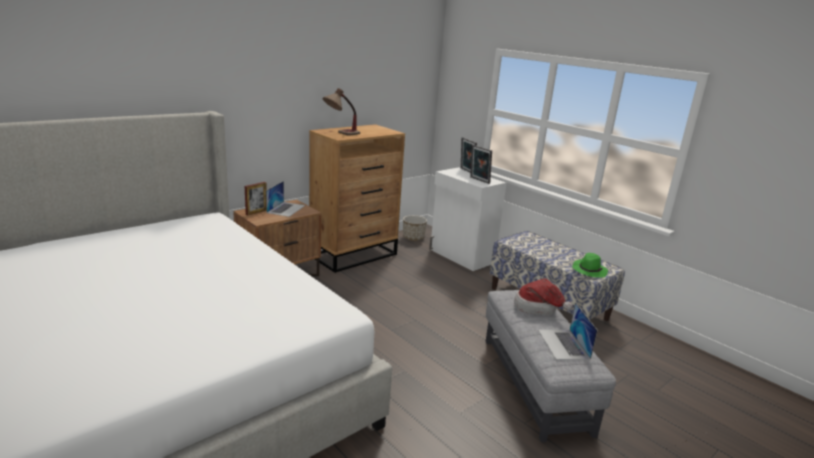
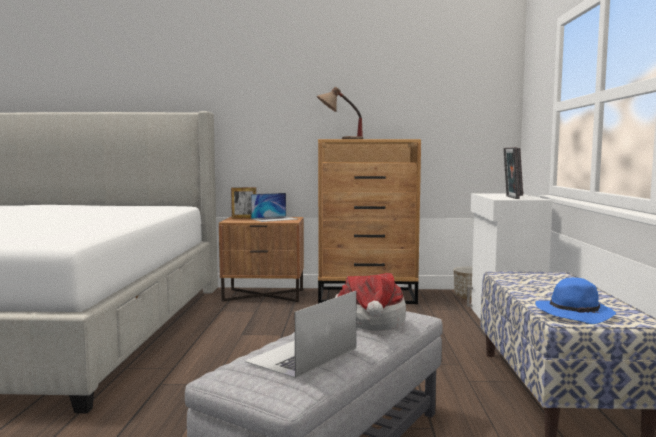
camera: 45 degrees right, 15 degrees down
(588, 271) = (575, 314): green hat -> blue hat

